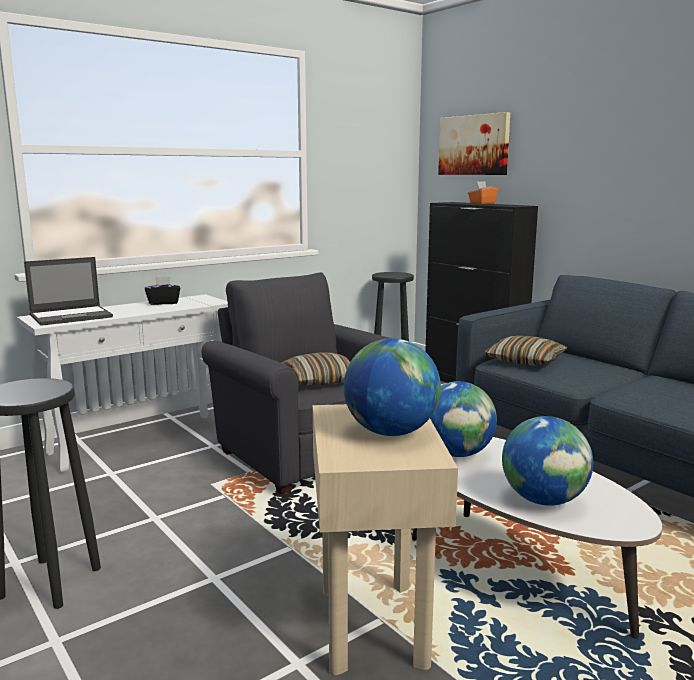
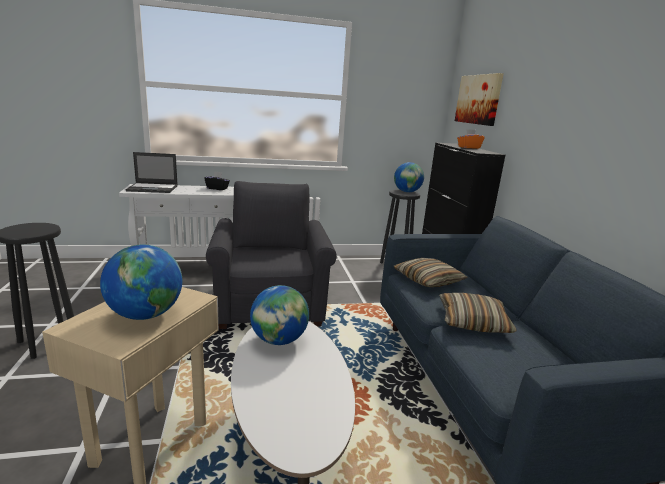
camera: 25 degrees right, 5 degrees up
(320, 380) = (269, 259): pillow -> pillow (473, 321)
(543, 500) = (275, 402): globe -> globe (407, 192)

